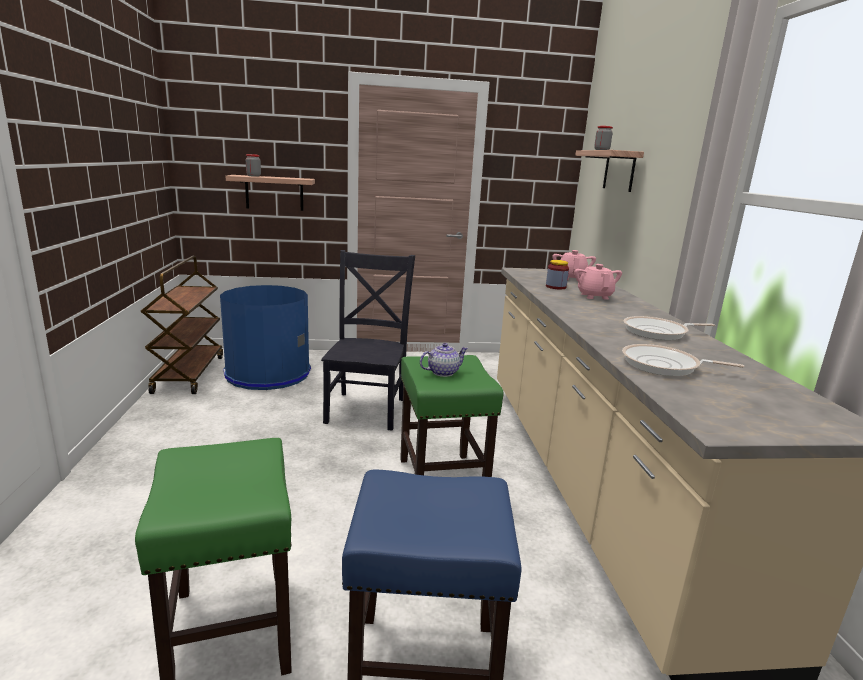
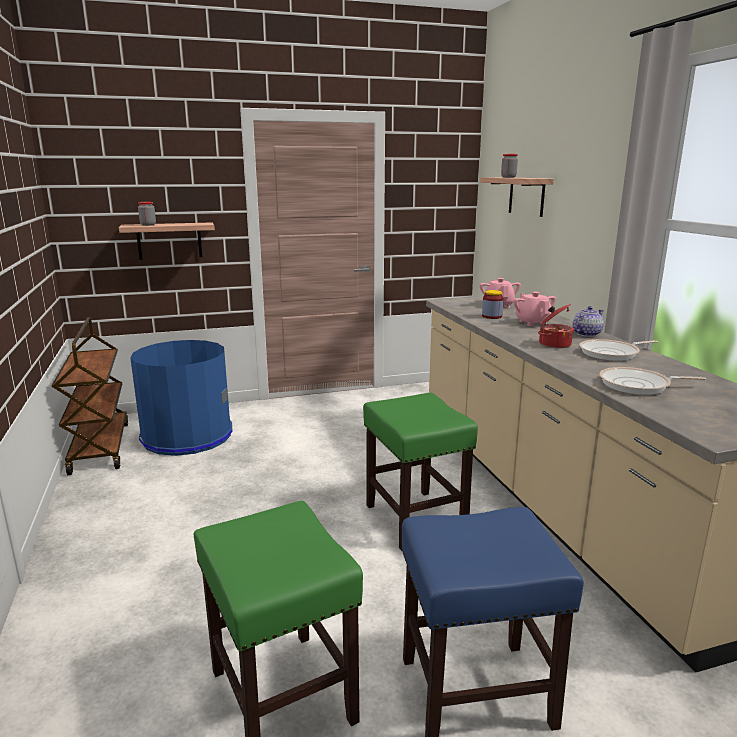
camera: 10 degrees left, 0 degrees up
(367, 408) = (309, 458): black chair -> none
(442, 372) = (413, 414): teapot -> teapot (586, 334)
(601, 317) = (554, 344): none -> cooking pot

